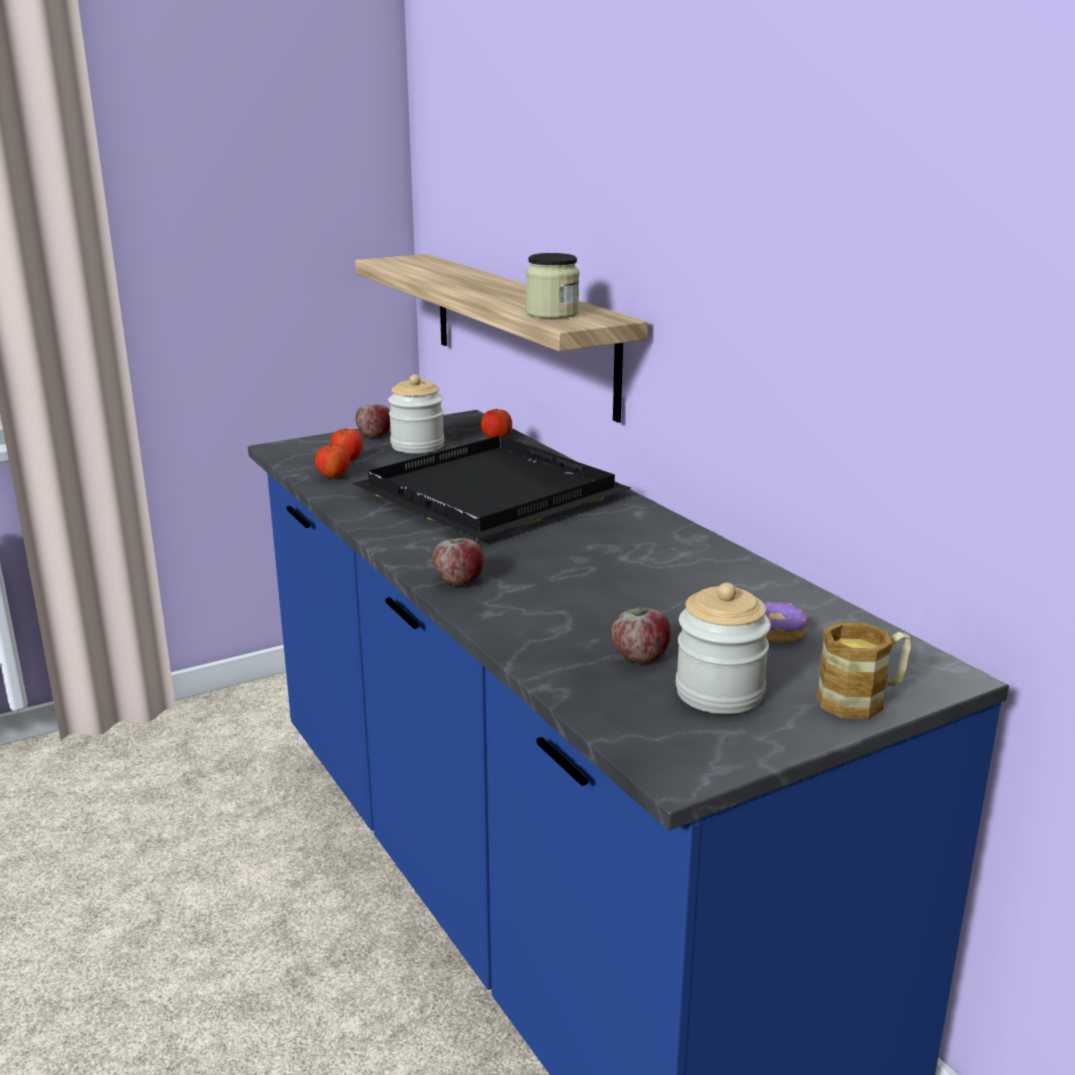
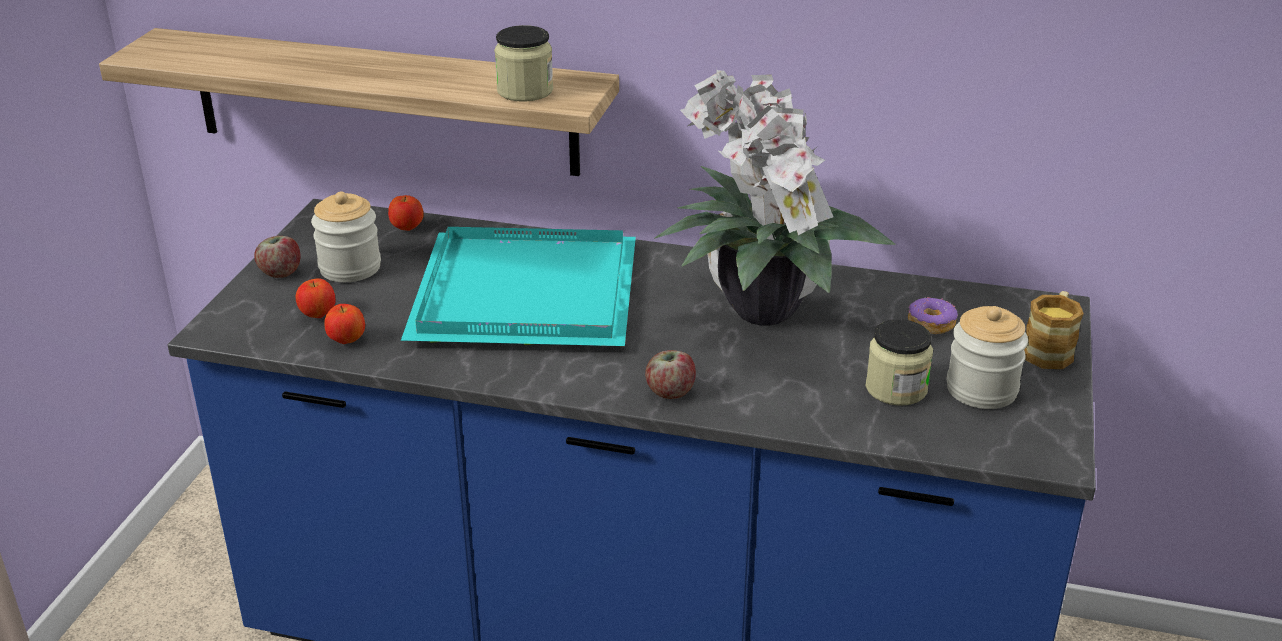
camera: 45 degrees left, 10 degrees up
(496, 495) = (530, 292): black tray -> turquoise tray
(634, 570) = (763, 316): none -> potted plant
(640, 656) = (896, 388): apple -> jar

